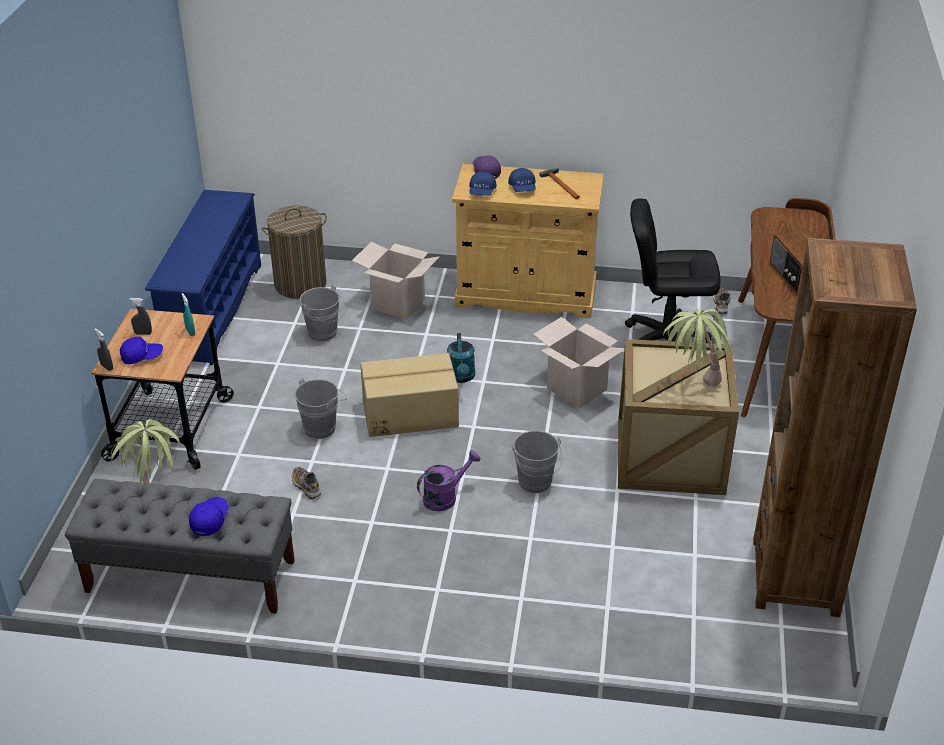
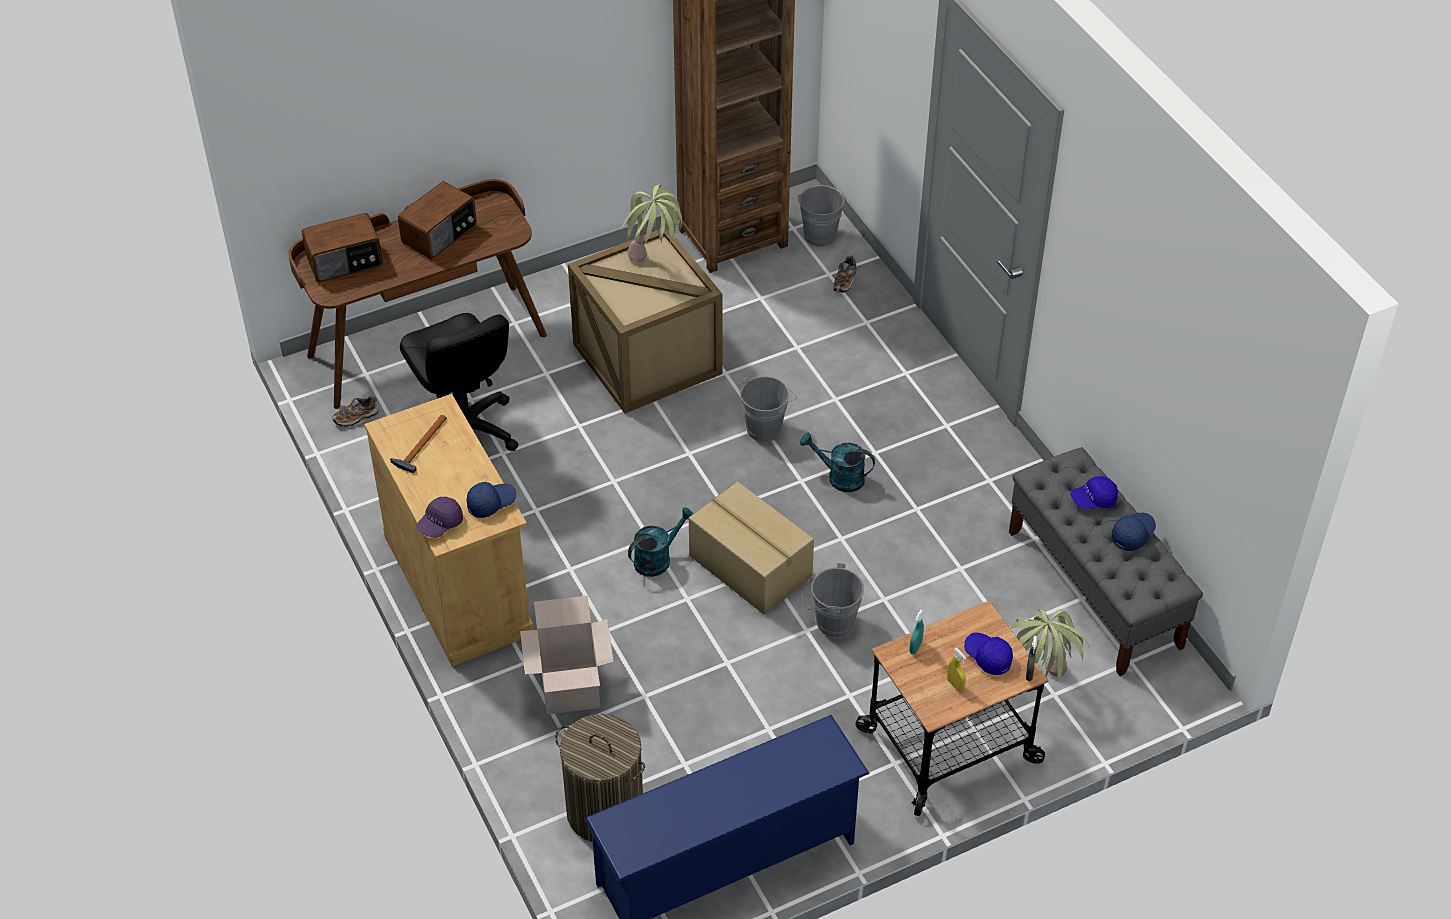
camera: 125 degrees left, 10 degrees up
(143, 333) = (955, 685): grey spray bottle -> yellow spray bottle
(306, 487) = (920, 580): shoe -> shoe (845, 281)
(325, 334) = (682, 720): grey bucket -> grey bucket (820, 233)
(445, 497) = (839, 477): purple watering can -> turquoise watering can
(522, 188) = (454, 473): blue cap -> blue cap (1132, 535)
(576, 389) = (601, 463): cardboard box -> none
(797, 229) = (345, 262): none -> radio

